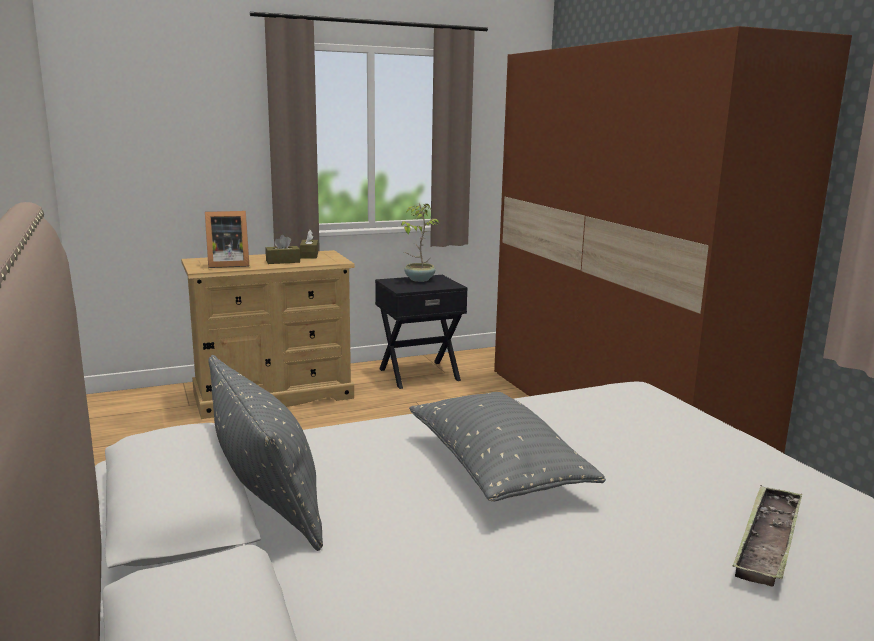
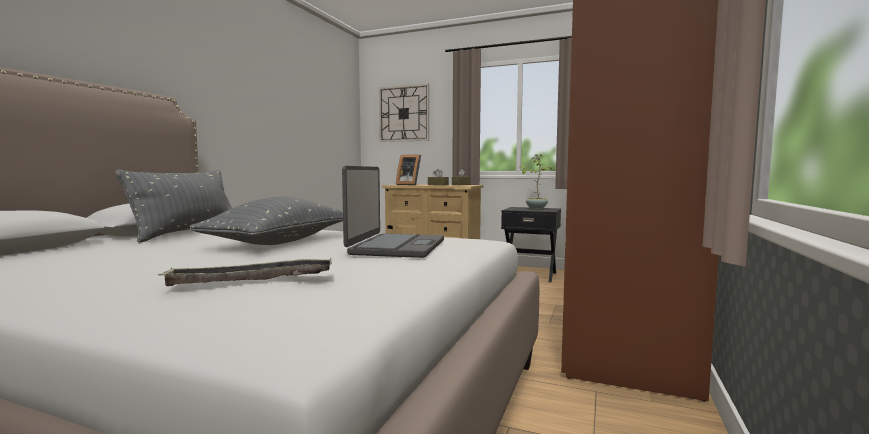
camera: 45 degrees right, 10 degrees down
(159, 121) = (404, 113): none -> wall clock
(630, 431) = (397, 247): none -> laptop

